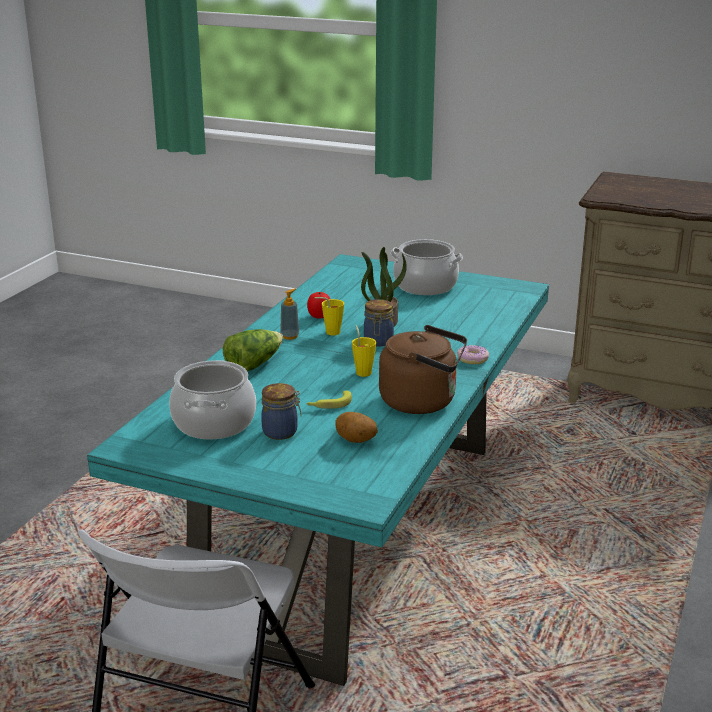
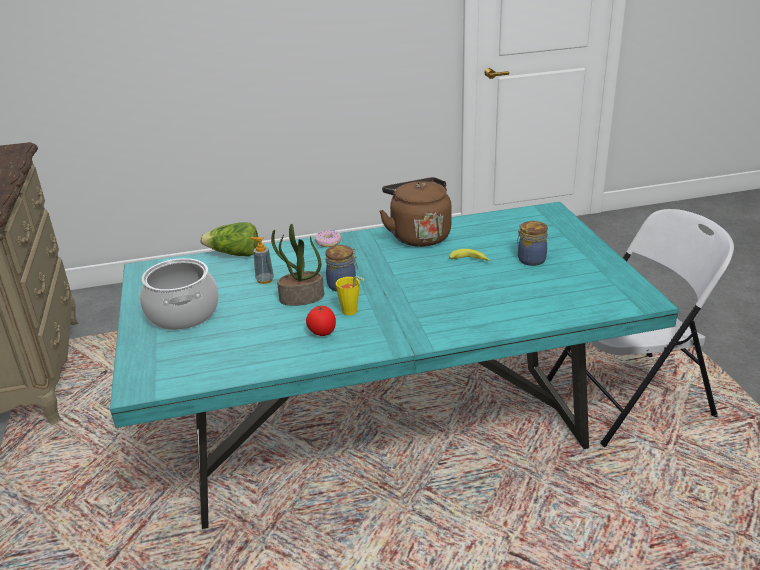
camera: 125 degrees left, 5 degrees up
(213, 423) = (562, 286): cooking pot -> none
(253, 364) = (459, 316): lettuce -> lettuce (234, 254)
(290, 336) = (384, 326): soap dispenser -> soap dispenser (264, 280)
(355, 441) = (499, 235): potato -> none
(363, 371) = (404, 270): yellow cup -> none

